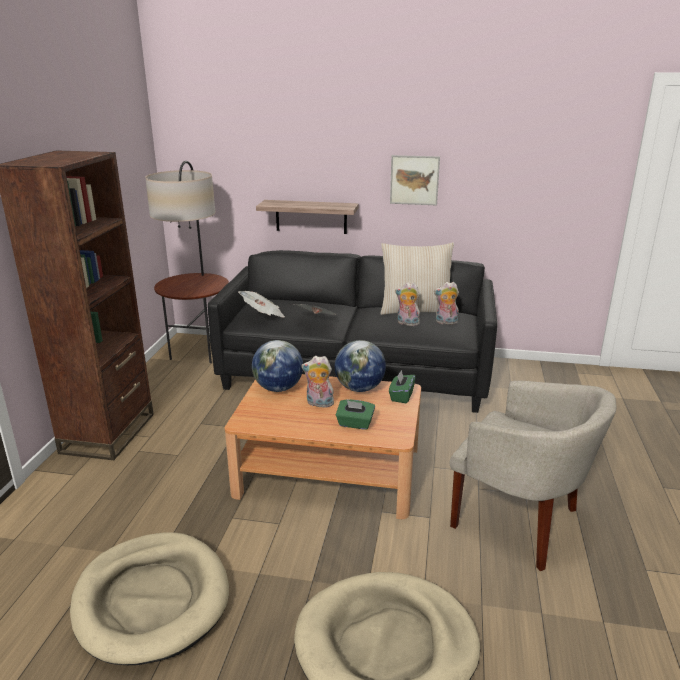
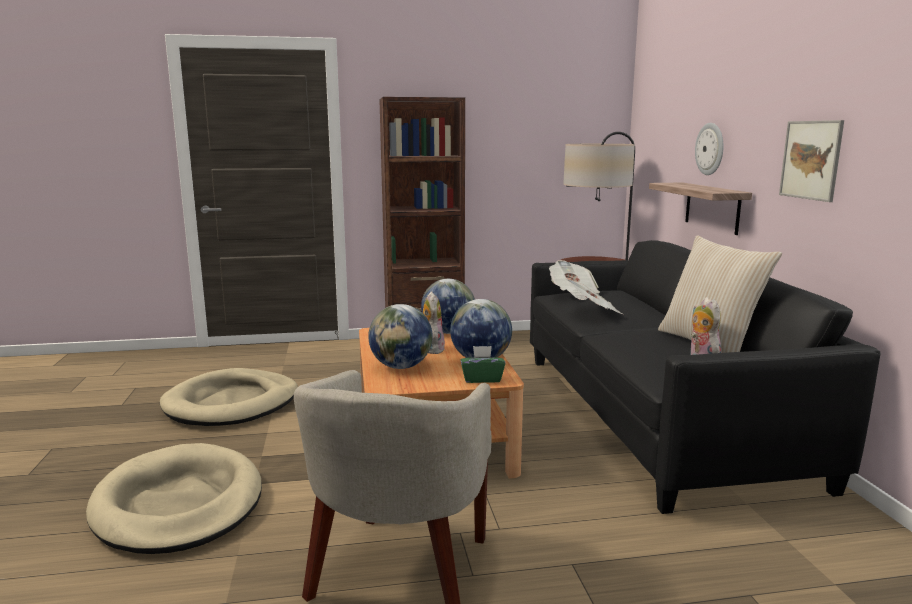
camera: 70 degrees right, 10 degrees down
(300, 172) = (710, 149): none -> wall clock
(355, 424) = (401, 367): green tissue box -> globe
(407, 323) = (654, 344): plush toy -> none

